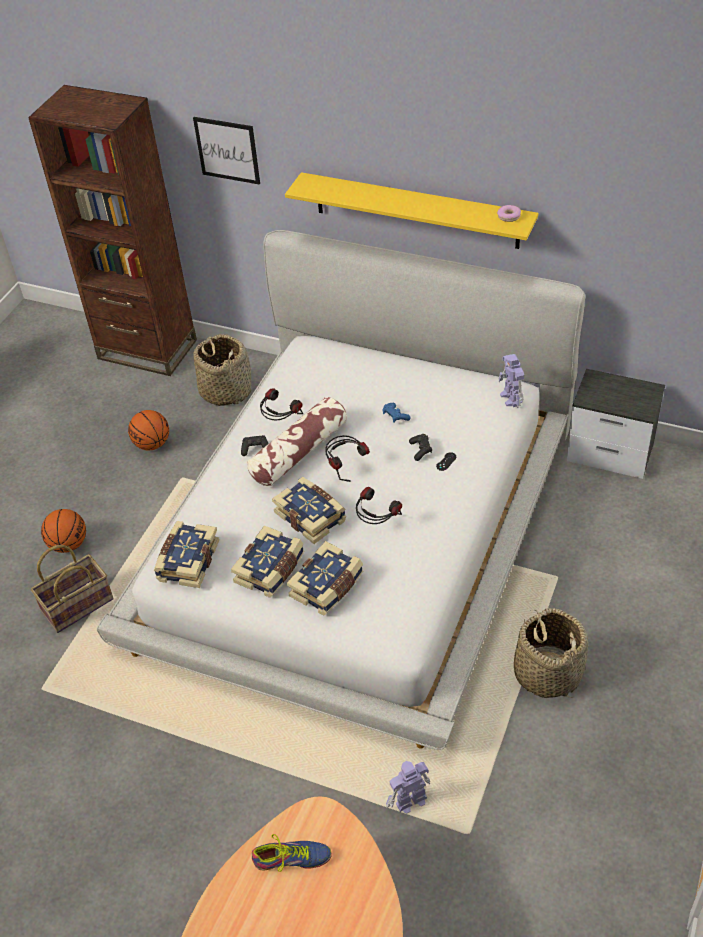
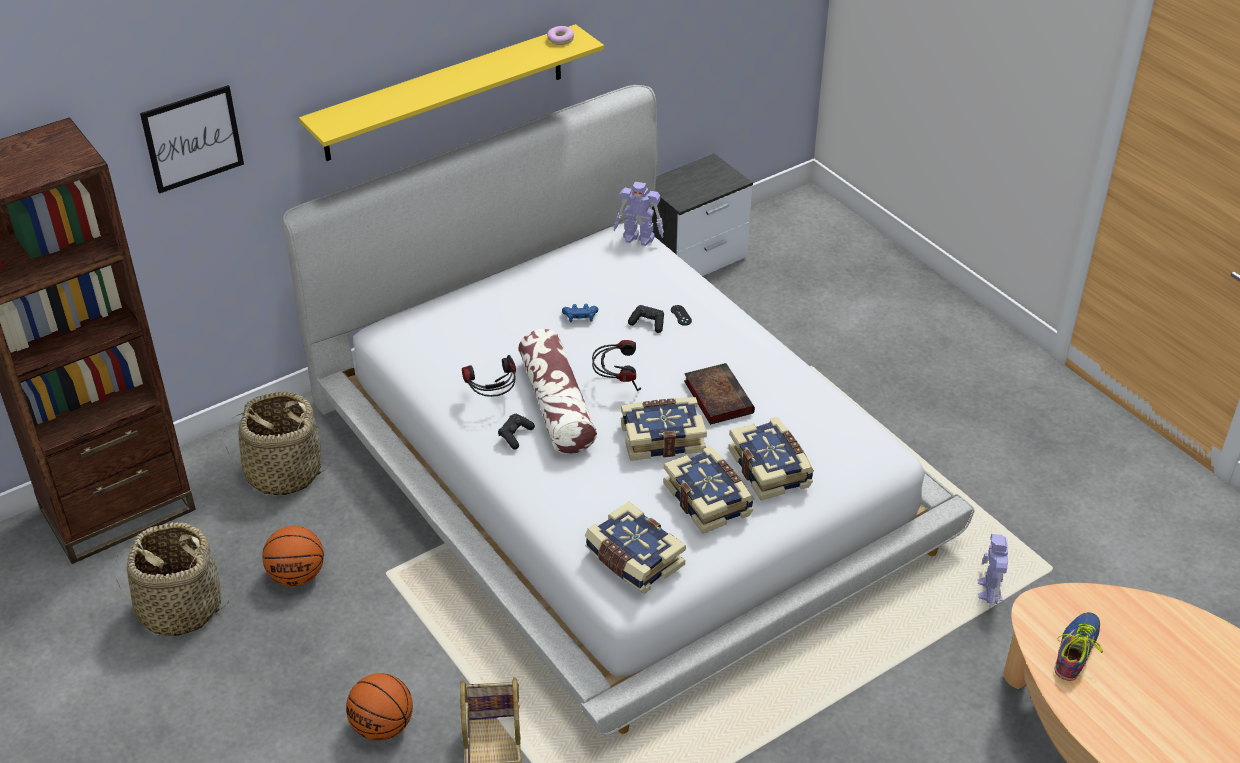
camera: 60 degrees left, 5 degrees down
(377, 522) = (716, 396): headphones -> book
(547, 672) = (915, 429): basket -> basket (180, 608)

